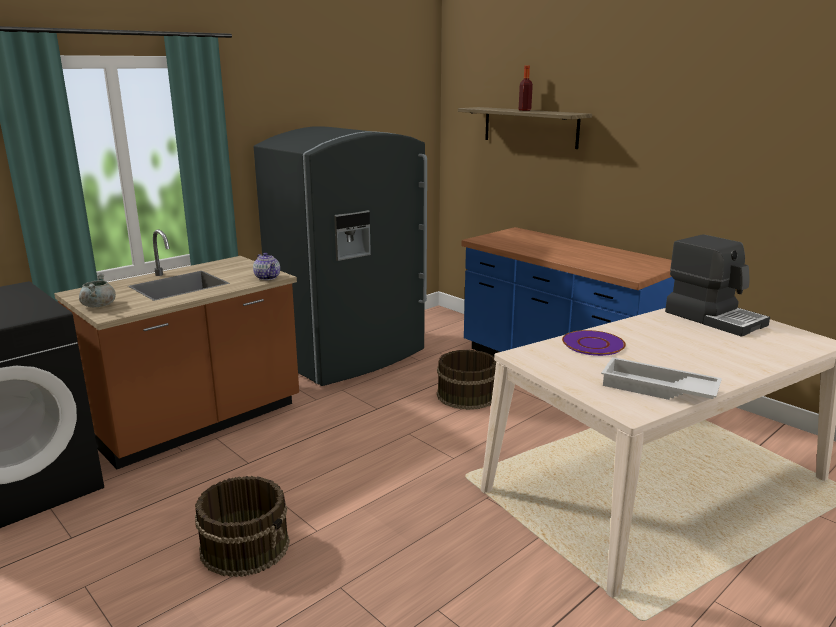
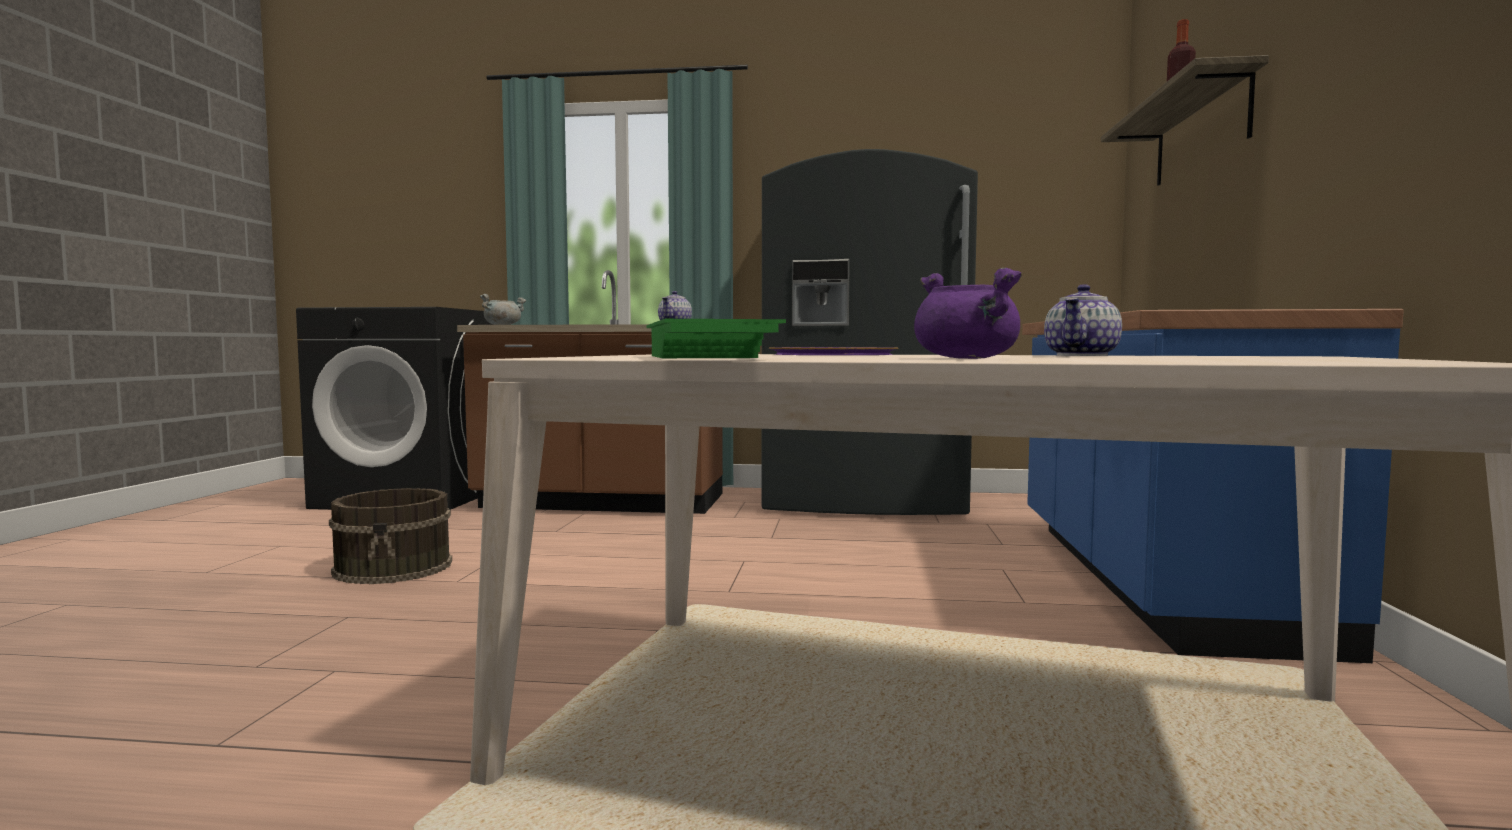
camera: 50 degrees right, 15 degrees down
(467, 395) = (912, 558): brown bucket -> none
(657, 389) = (702, 357): white tray -> green tray
(667, 323) = (1082, 355): none -> teapot
(714, 318) = (1241, 356): coffee machine -> none
(717, 361) = (968, 358): none -> purple cooking pot

